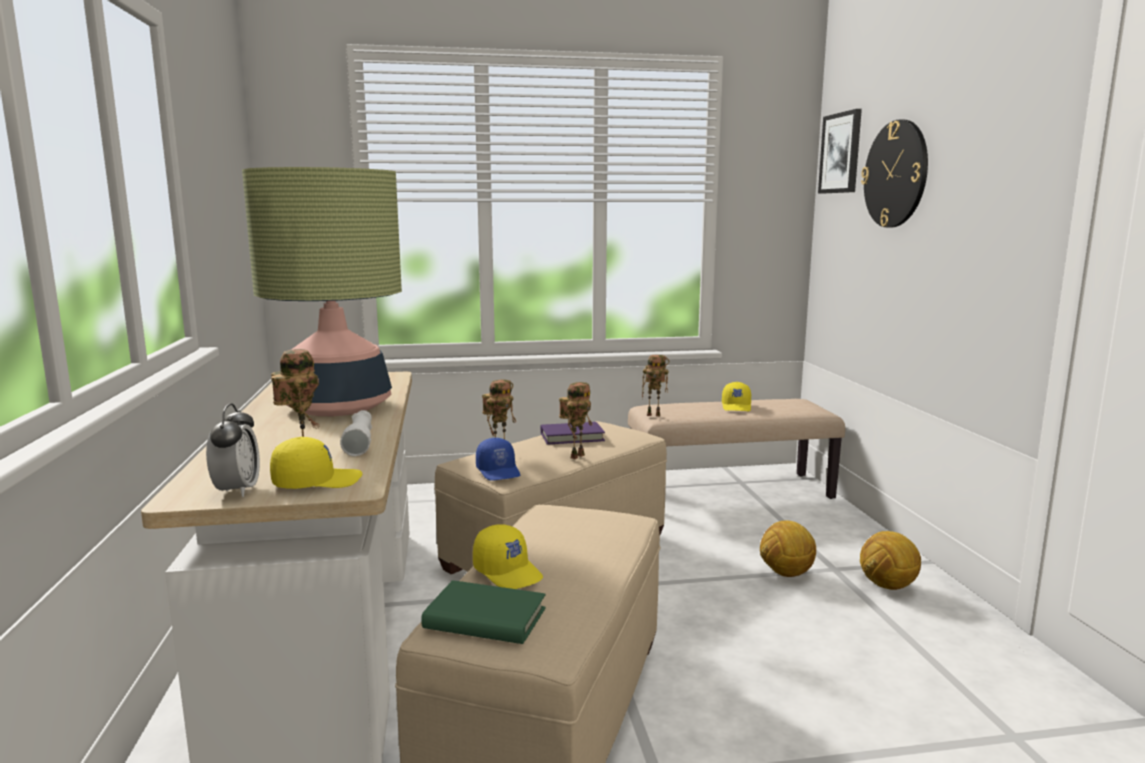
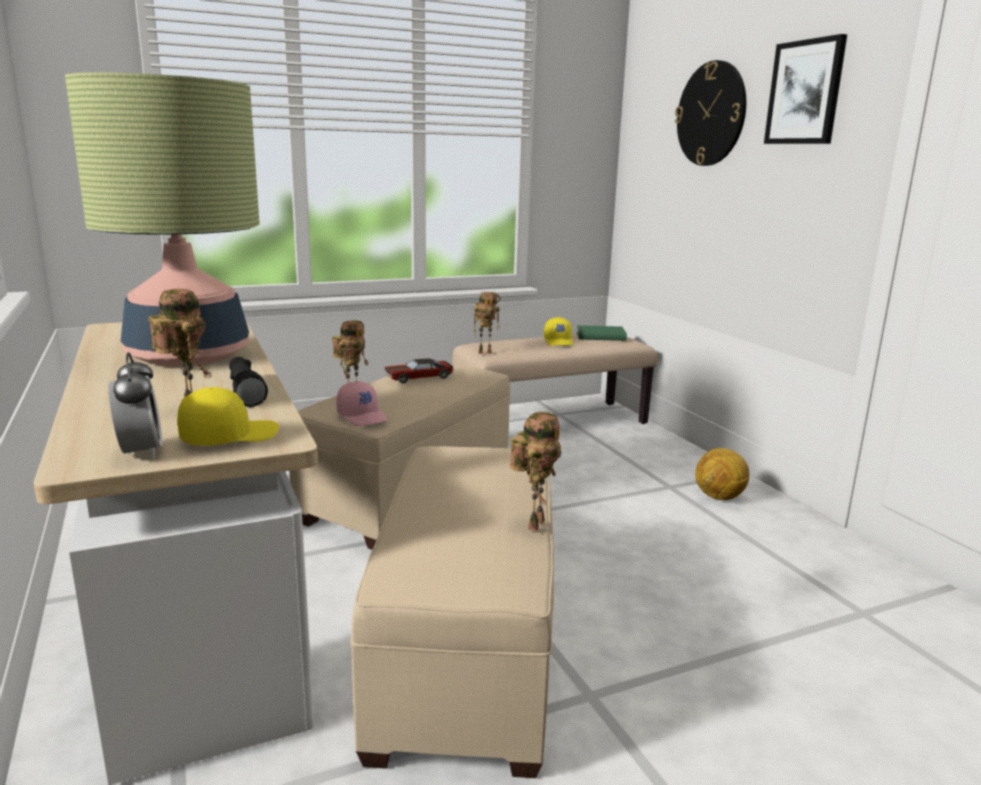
camera: 15 degrees left, 5 degrees up
(360, 442) = (245, 391): white flashlight -> black flashlight
(485, 619) = (433, 564): green book -> green book (600, 336)
(499, 471) = (363, 416): blue cap -> pink cap
(508, 572) = (432, 515): yellow cap -> none
(572, 437) = (418, 377): purple book -> toy car
(576, 456) = (434, 396): toy robot -> toy robot (534, 523)
(786, 574) = (630, 495): football -> none
(841, 153) = (650, 92): picture -> picture (805, 92)

